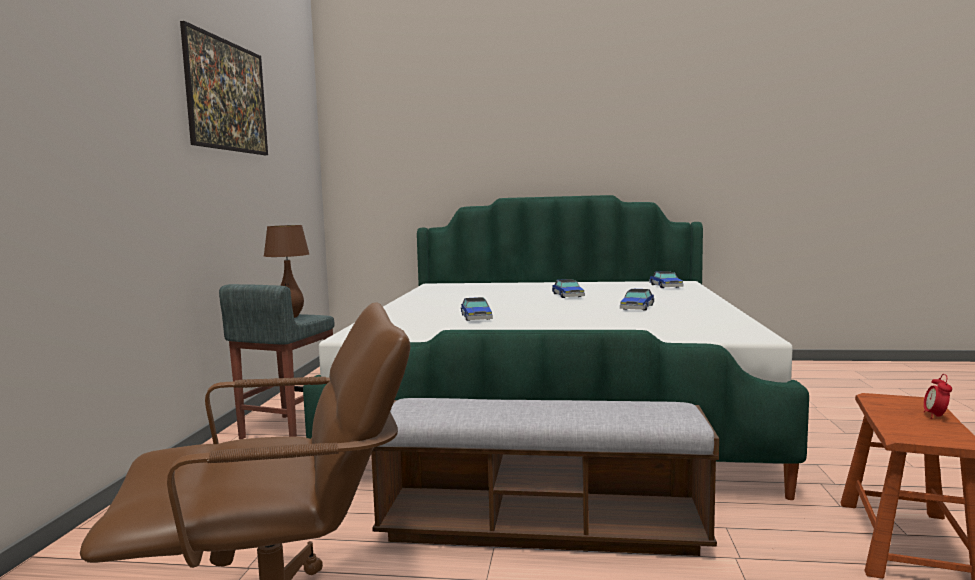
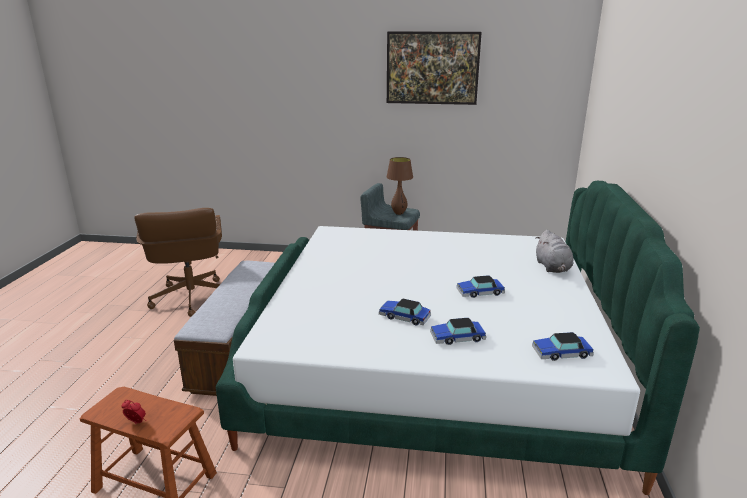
camera: 90 degrees right, 15 degrees up
(476, 317) = (375, 257): toy car -> toy car (457, 337)
(504, 285) = (552, 268): none -> grey plush toy

